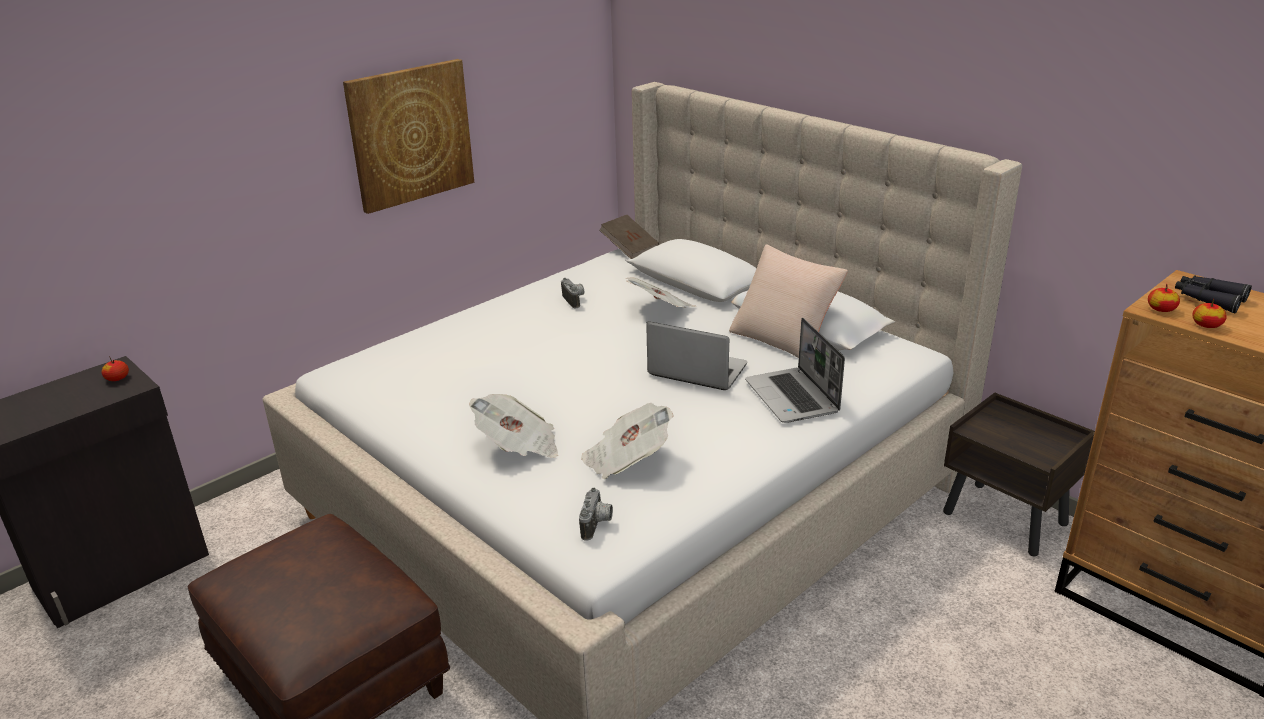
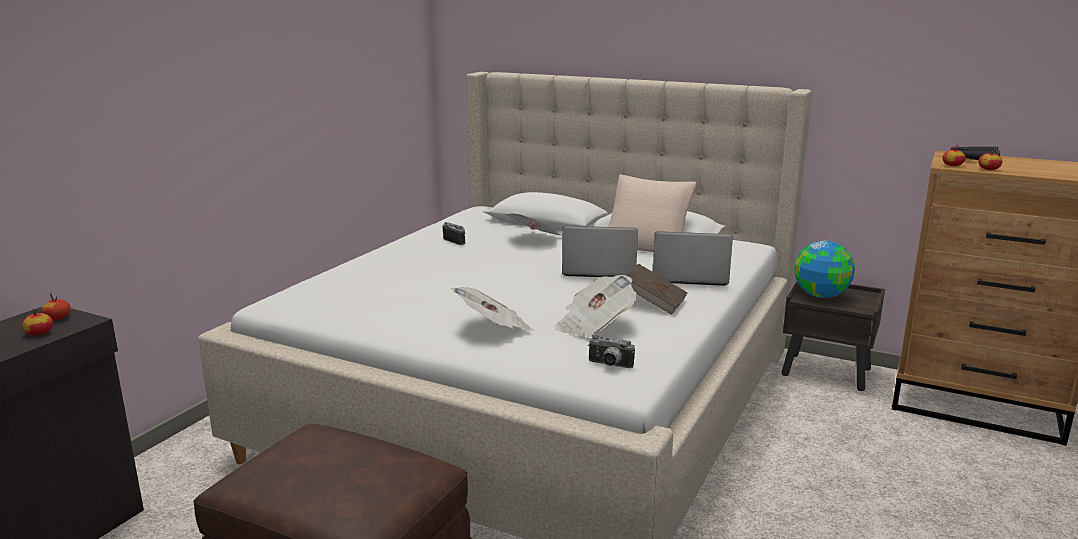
camera: 20 degrees left, 10 degrees down
(92, 396) = (39, 333): none -> apple
(410, 134) = (294, 105): picture -> none
(597, 525) = (609, 365): camera -> camera turned 120 degrees clockwise
(629, 248) = (474, 208): brown book -> brown book (653, 303)
(793, 397) = (688, 276): laptop -> laptop turned 135 degrees clockwise
(1002, 428) = (821, 295): none -> globe

